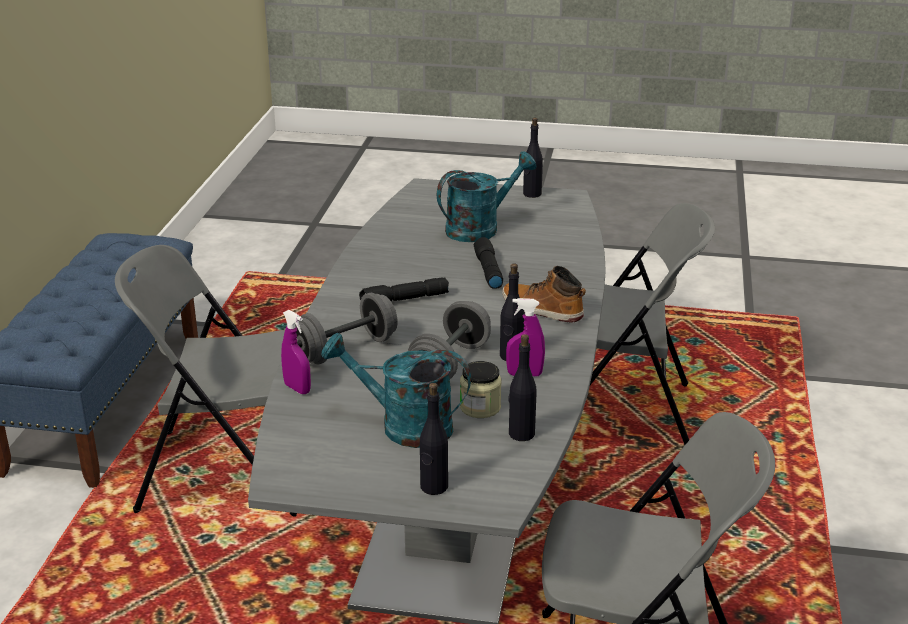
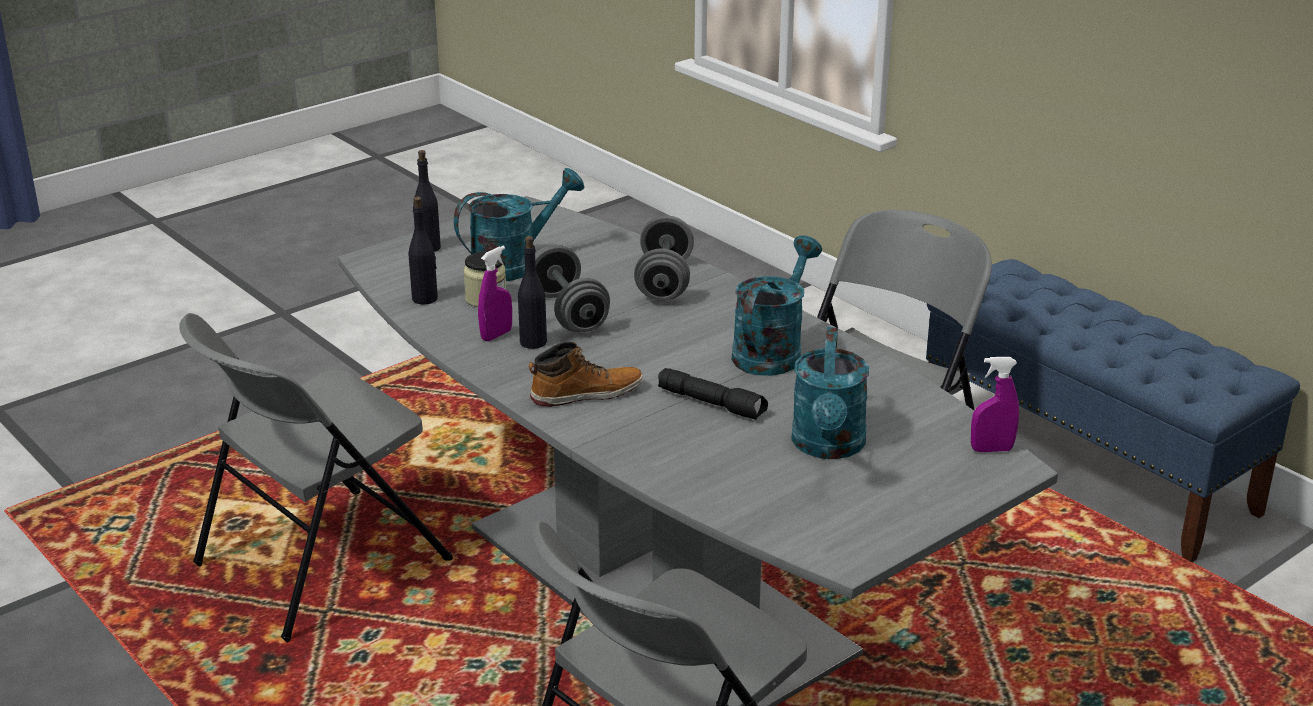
camera: 130 degrees right, 0 degrees up
(297, 388) = (634, 246): purple spray bottle -> purple spray bottle (991, 449)
(394, 277) = (772, 350): none -> turquoise watering can
(404, 300) = (714, 337): black flashlight -> none
(532, 194) = (890, 533): black bottle -> none

